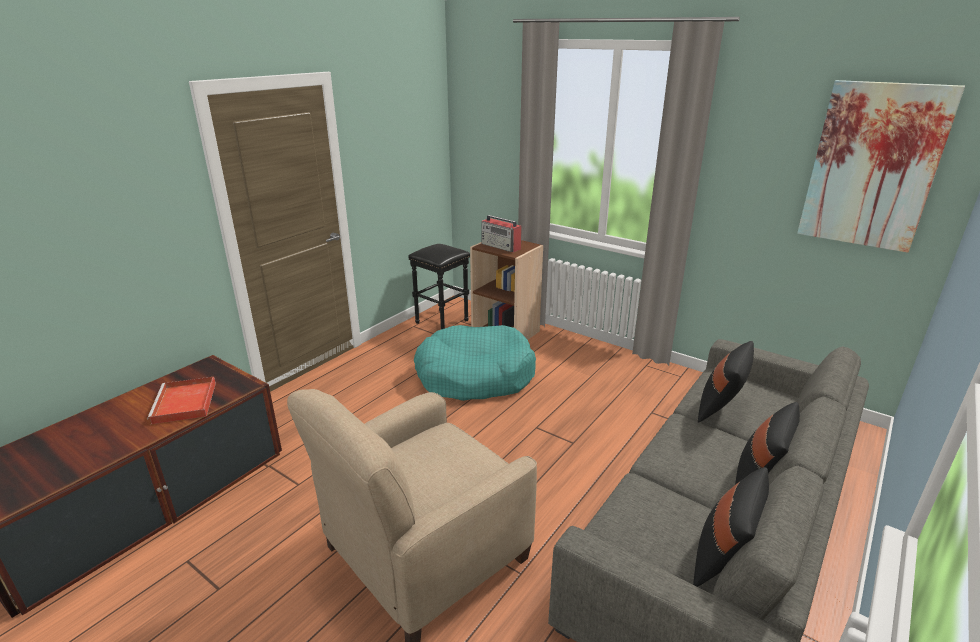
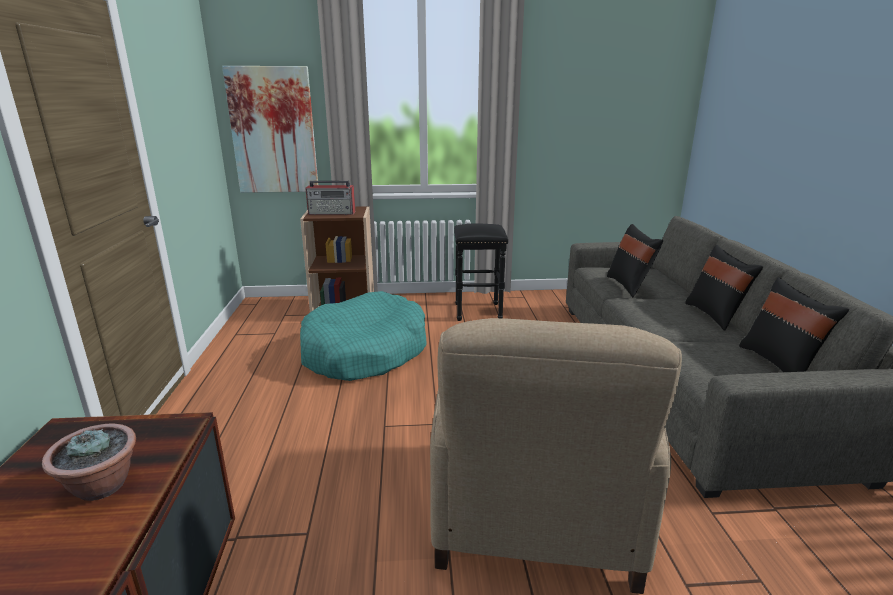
camera: 40 degrees left, 5 degrees down
(185, 403) = (102, 487): red tray -> potted plant
(442, 322) = (264, 322): black stool -> black stool (479, 312)
(872, 166) = (638, 86): picture -> picture (273, 131)

